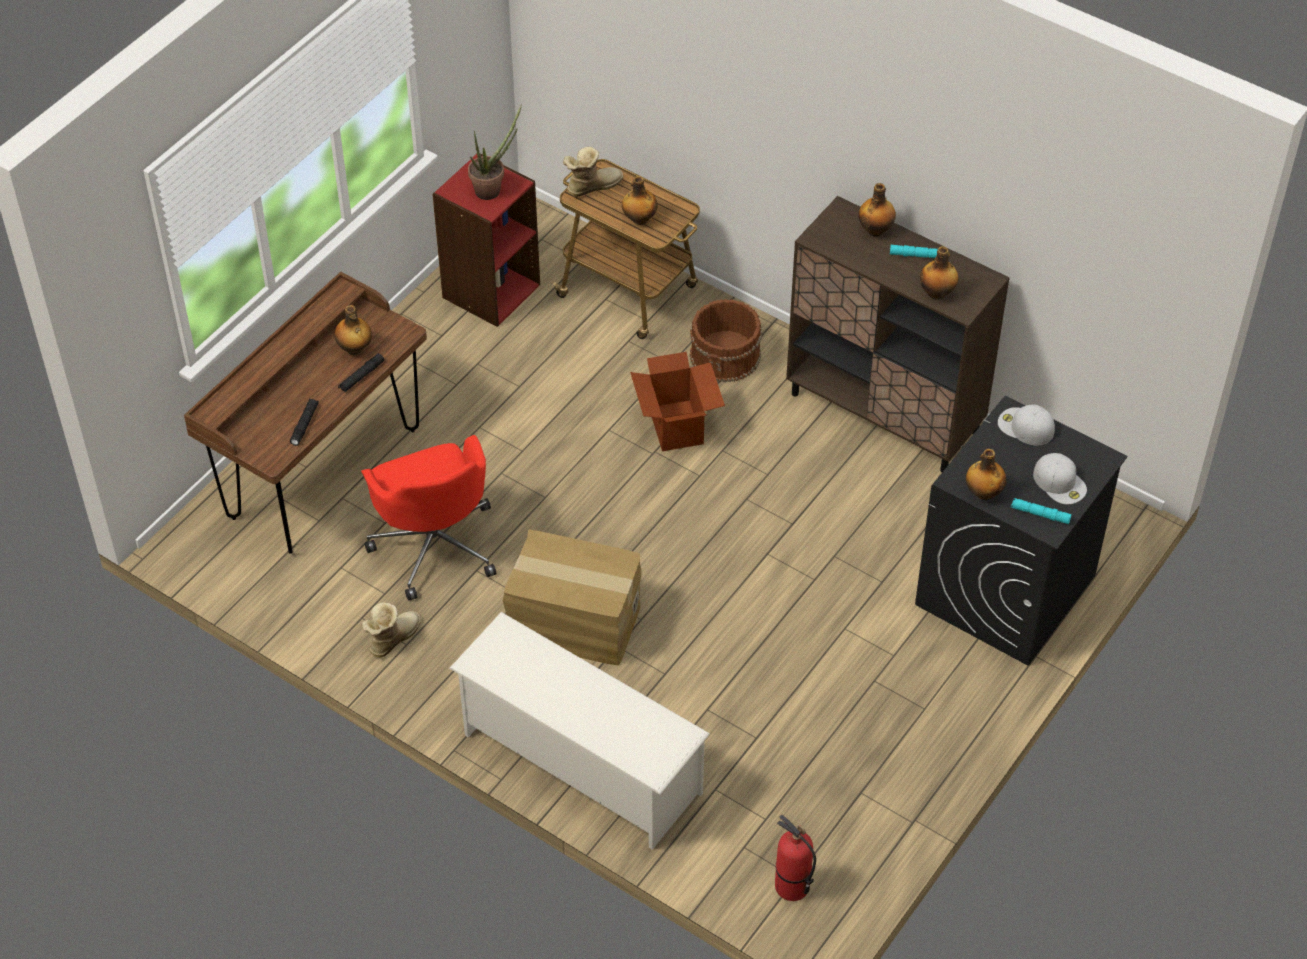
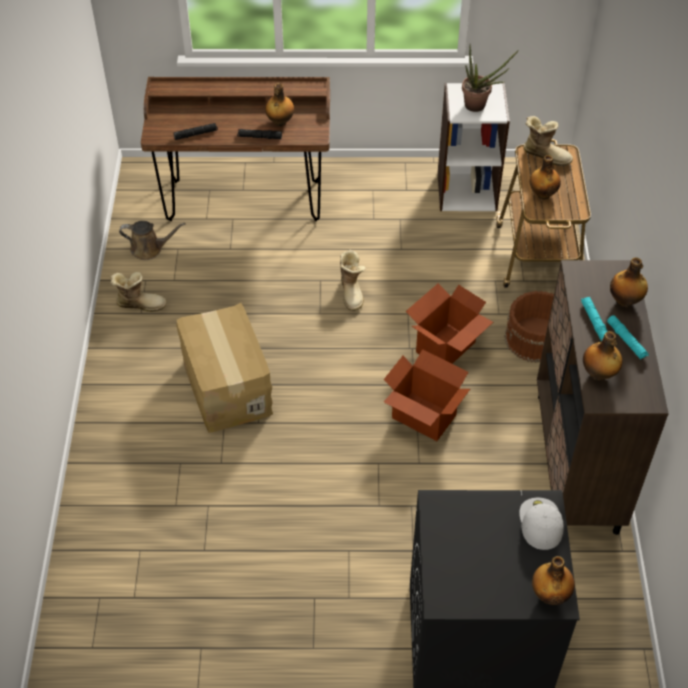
camera: 55 degrees right, 0 degrees up
(317, 592) = (149, 249): none -> brown watering can
(435, 544) = (233, 282): red office chair -> none
(490, 290) = (467, 191): red bookcase -> white bookcase
(541, 456) = (352, 292): none -> boot
(580, 763) = (108, 458): white shoe rack -> none
(744, 490) = (423, 417): none -> cardboard box
(791, 886) = (82, 649): fire extinguisher -> none
(983, 493) = (440, 530): bottle -> bottle (550, 594)
(1040, 514) = (452, 585): turquoise flashlight -> turquoise flashlight (594, 322)
(1060, 482) = (501, 582): white cap -> none

